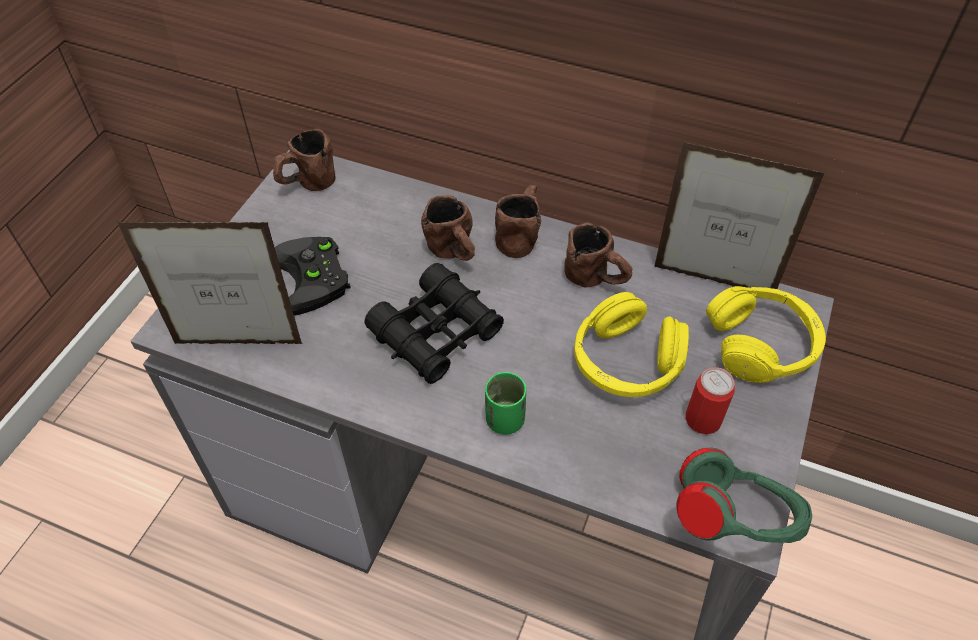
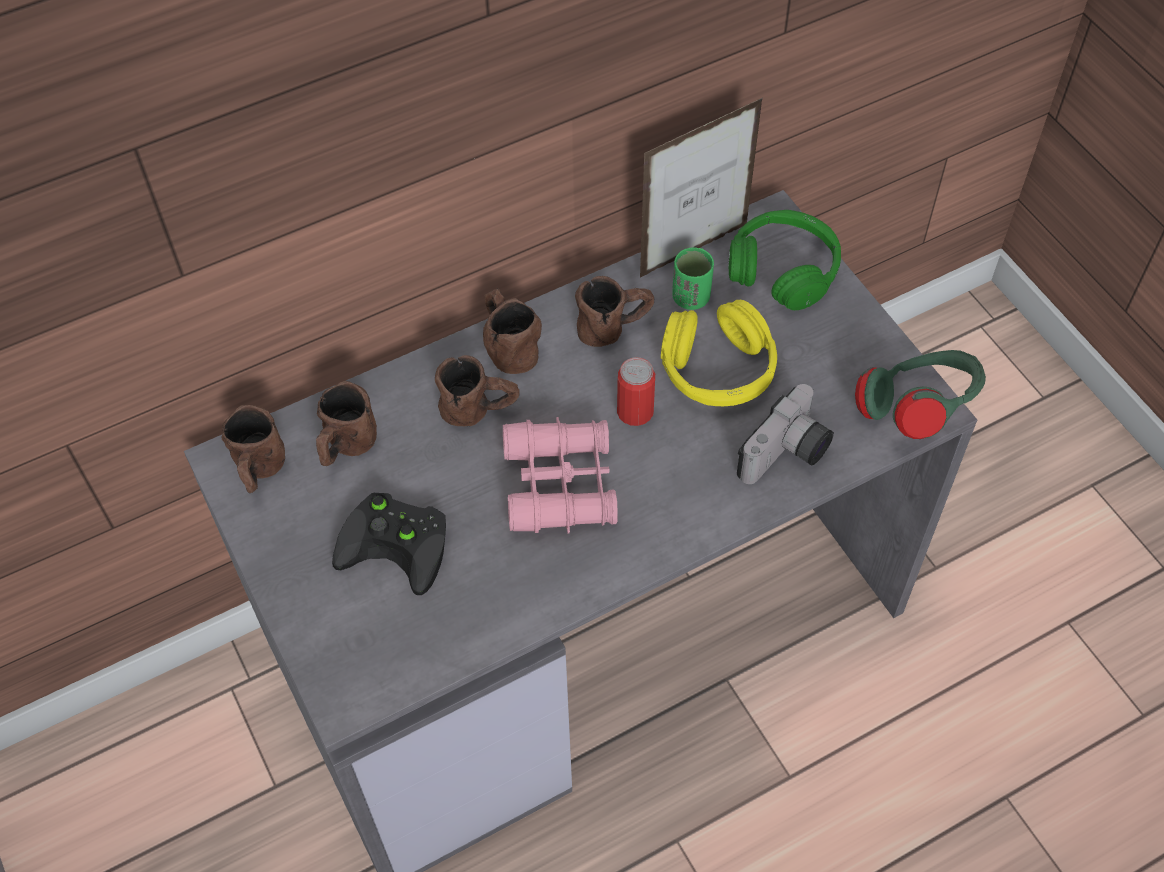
camera: 50 degrees left, 5 degrees up
(239, 343) = (422, 651): picture frame -> none
(360, 210) = (346, 449): none -> brown mug
(436, 333) = (560, 484): black binoculars -> pink binoculars
(504, 420) = (699, 495): green cup -> green cup (691, 297)
(595, 455) = (787, 456): none -> camera
(703, 419) = (816, 361): can -> can (635, 411)
(761, 344) = (783, 270): yellow headphones -> green headphones

